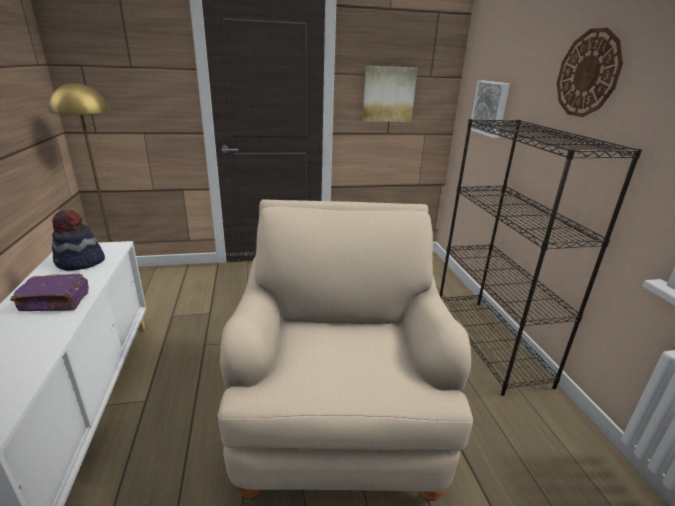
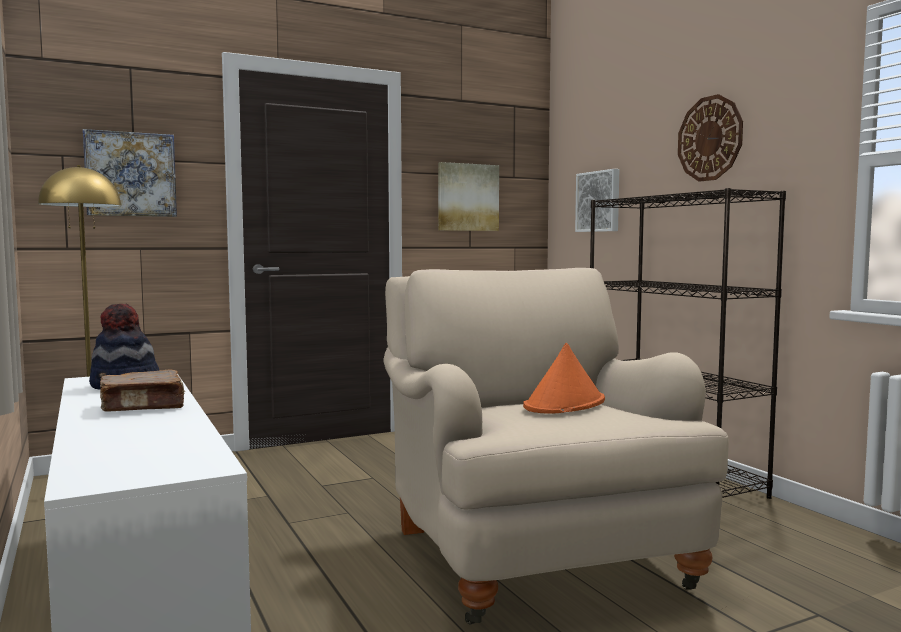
camera: 15 degrees left, 20 degrees down
(56, 302) = (144, 406): purple book -> brown book
(129, 79) = (130, 174): none -> picture
(356, 344) = (565, 404): none -> orange hat

